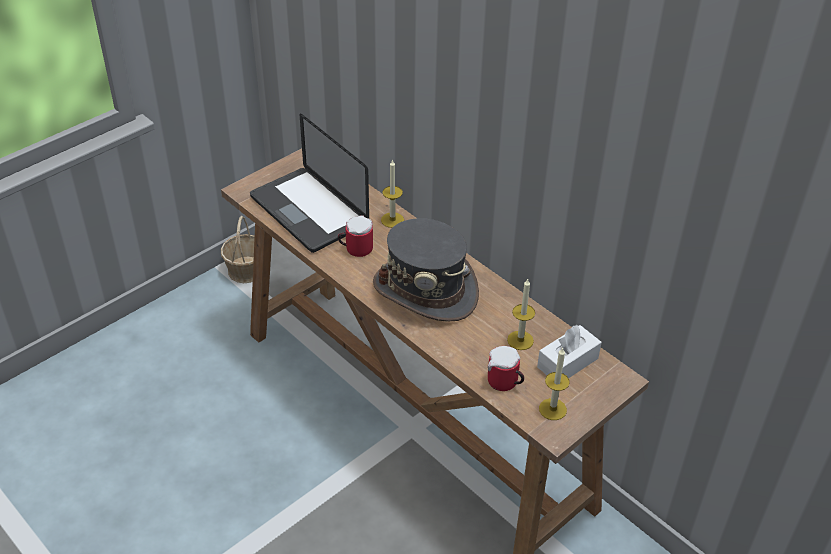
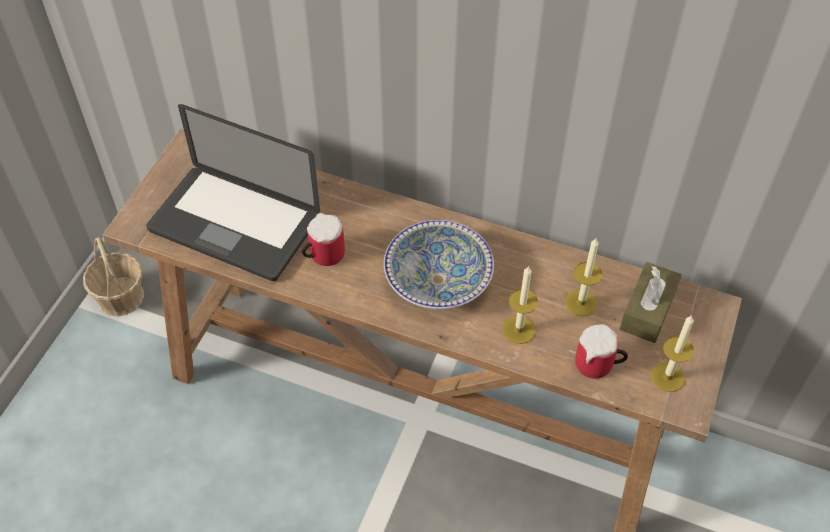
camera: 25 degrees left, 10 degrees up
(392, 220) = (343, 199): candle -> candle (518, 330)
(425, 290) = (438, 280): grey hat -> bowl
(567, 363) = (647, 310): white tissue box -> brown tissue box

